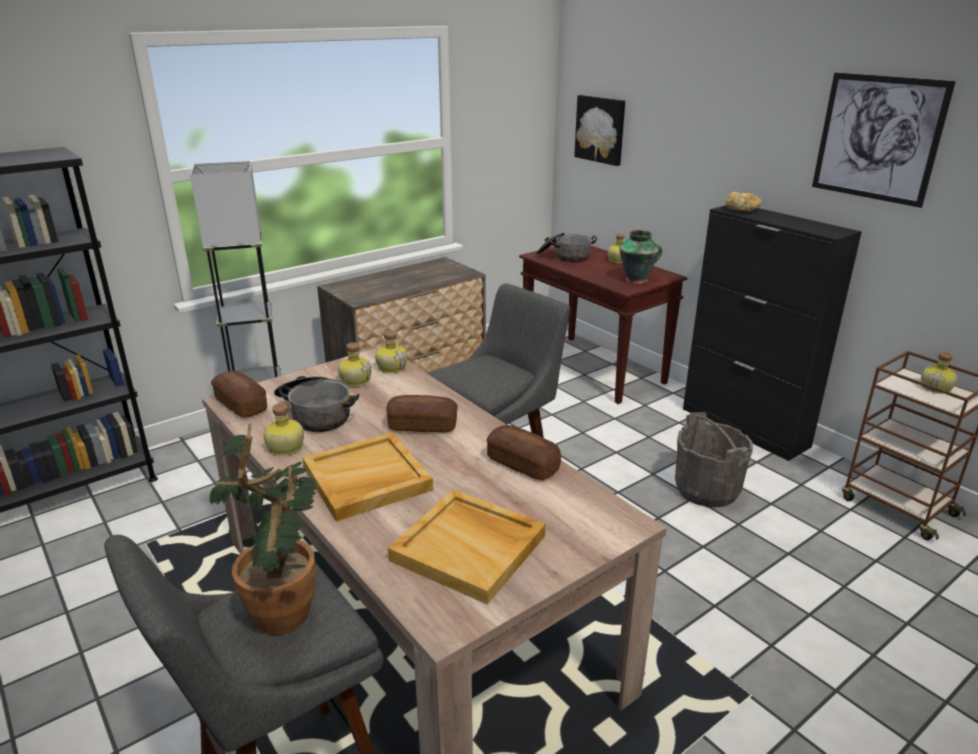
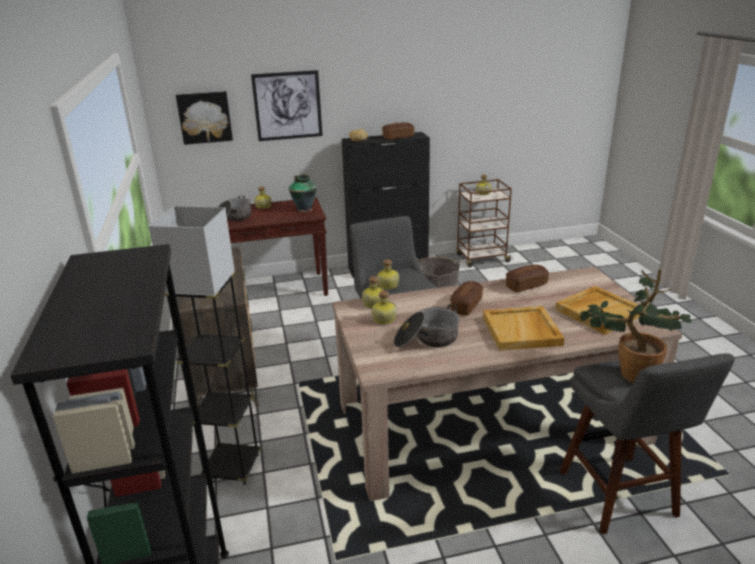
camera: 65 degrees left, 0 degrees up
(241, 405) = (389, 368): bread -> bread (398, 137)
(284, 447) = (467, 355): bottle -> bottle (388, 285)
(878, 138) = (415, 81): picture -> picture (287, 106)

